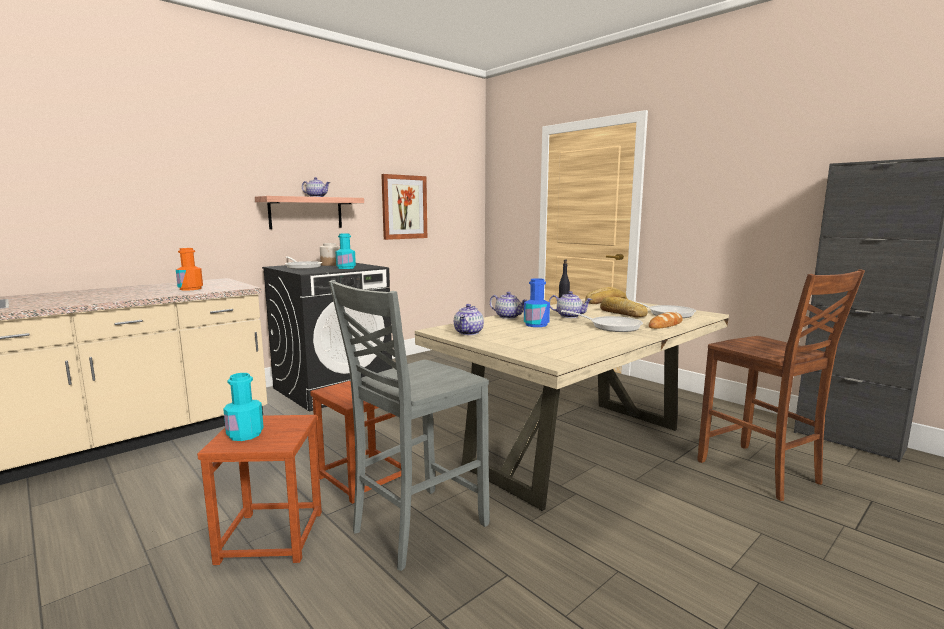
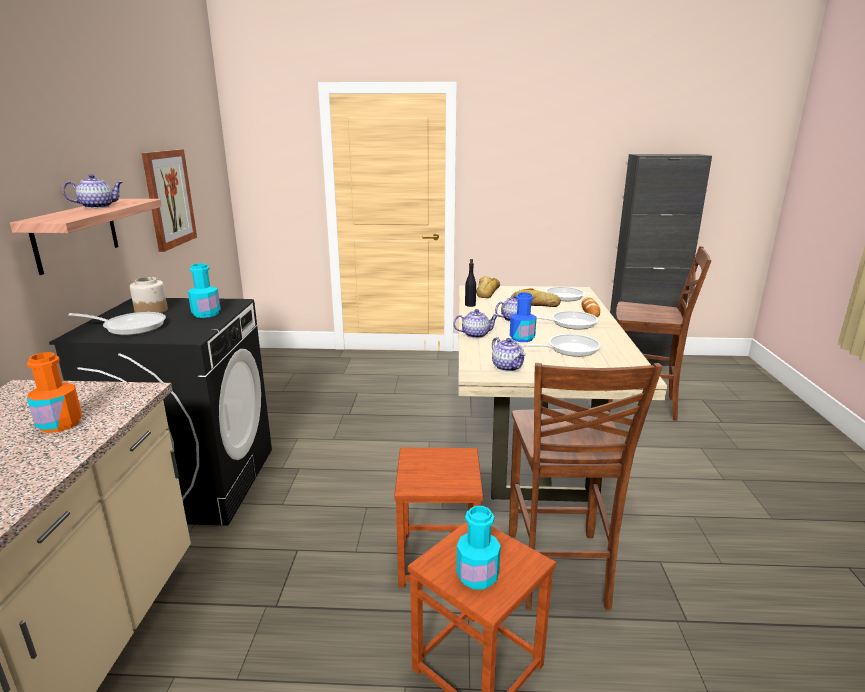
camera: 45 degrees left, 10 degrees up
(416, 527) = (557, 571): grey chair -> brown chair
(551, 336) = (568, 349): none -> frying pan

